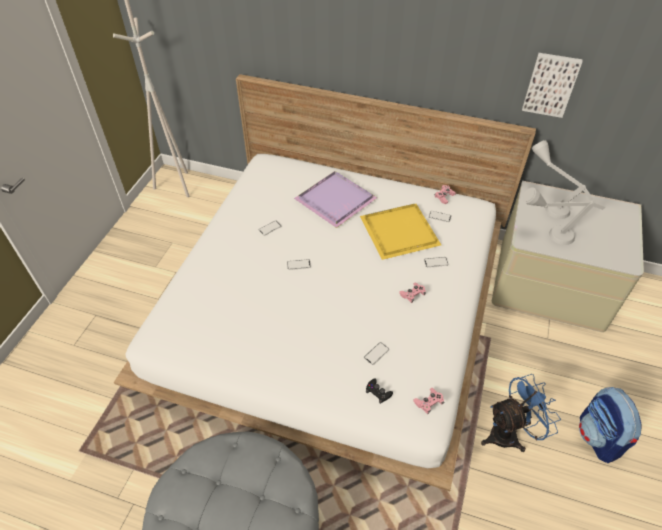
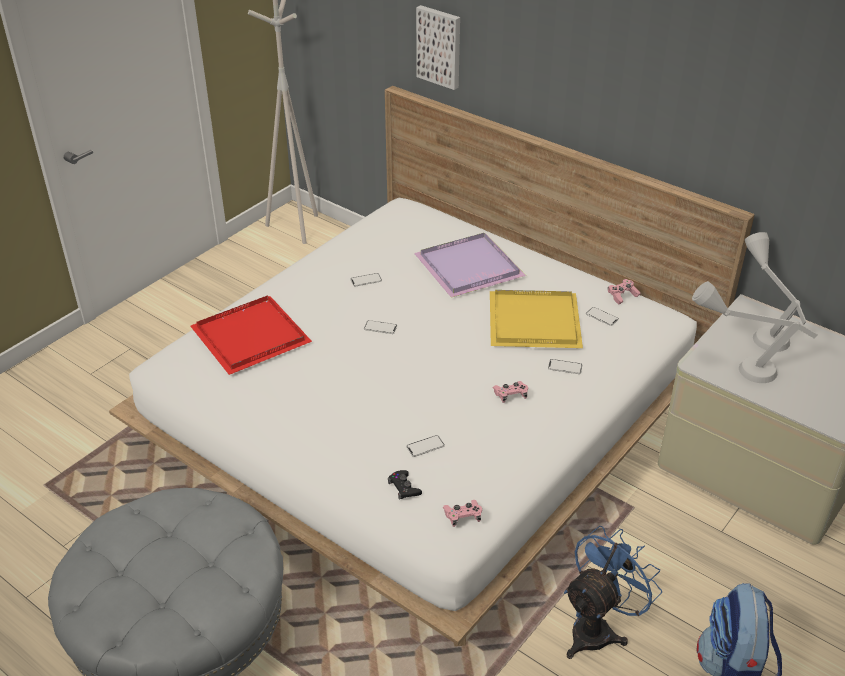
camera: 20 degrees right, 10 degrees down
(208, 296) = (251, 335): none -> red tray
(509, 433) = (598, 628): blue fan -> blue fan turned 45 degrees counterclockwise
(551, 84) = (774, 151): picture -> picture (440, 46)

